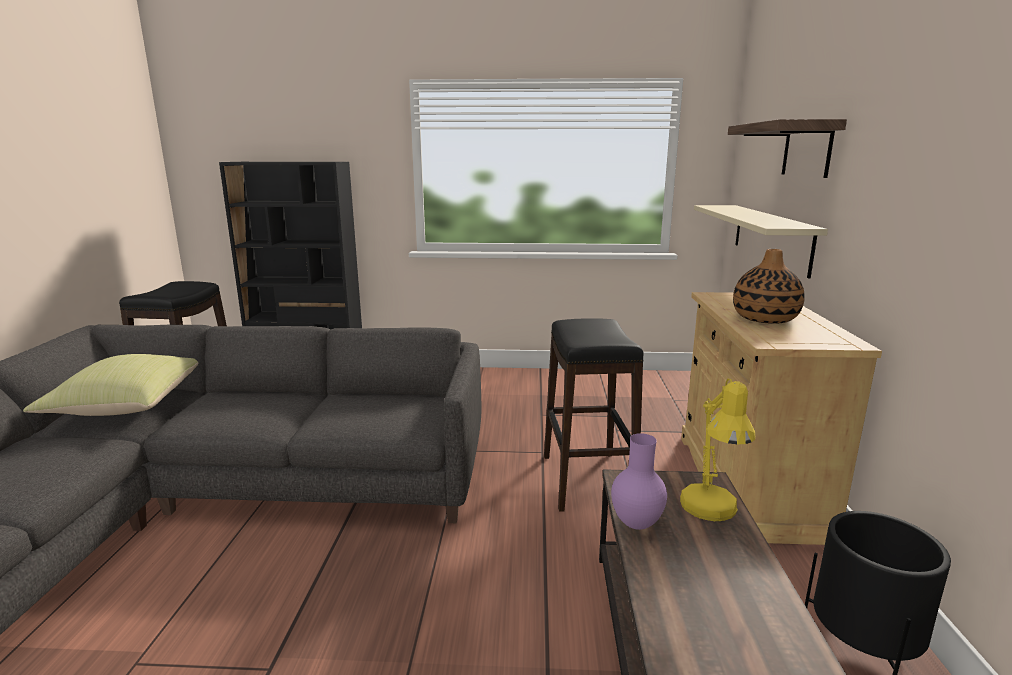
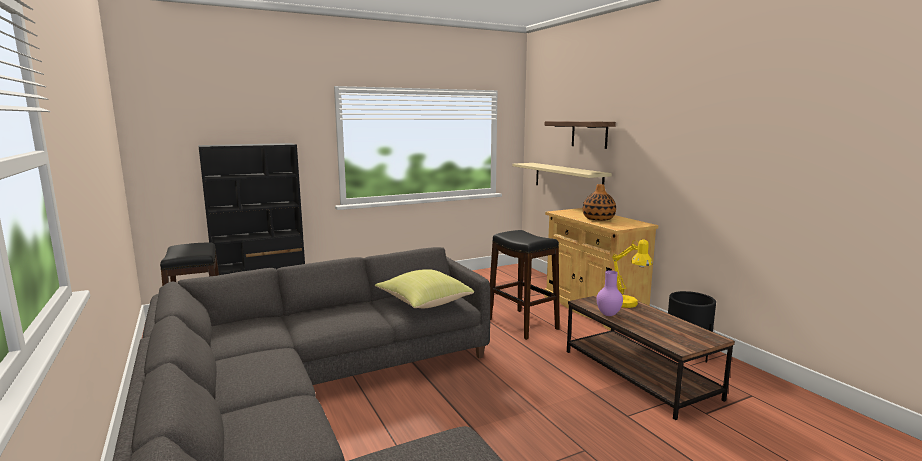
camera: 30 degrees left, 5 degrees down
(127, 406) = (250, 331): yellow pillow -> yellow pillow (423, 303)

